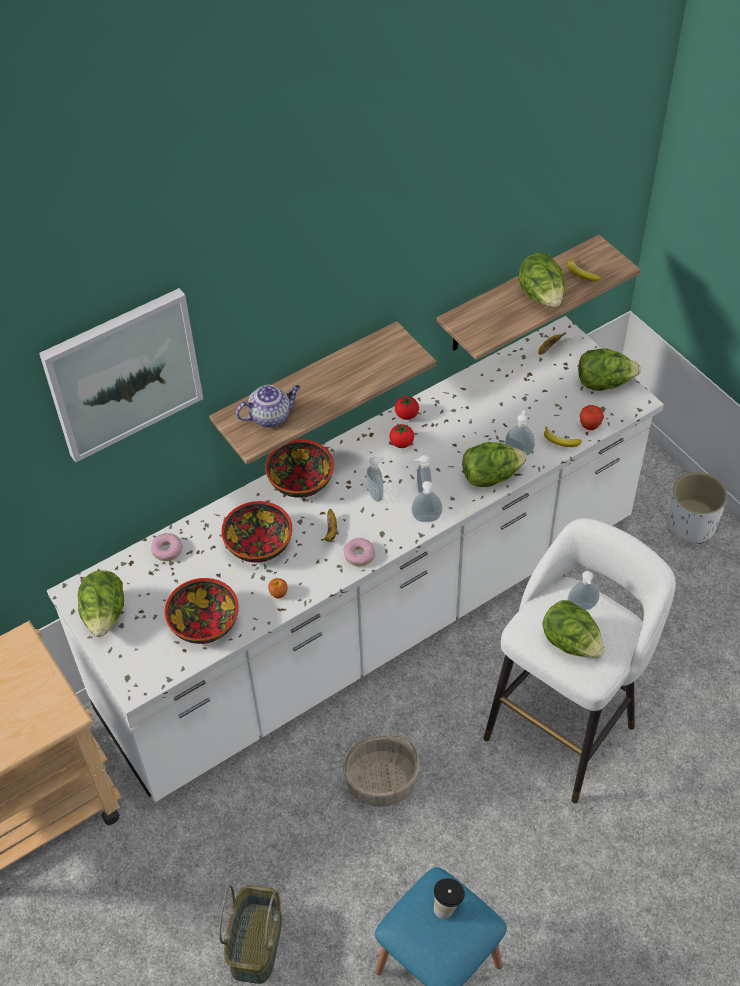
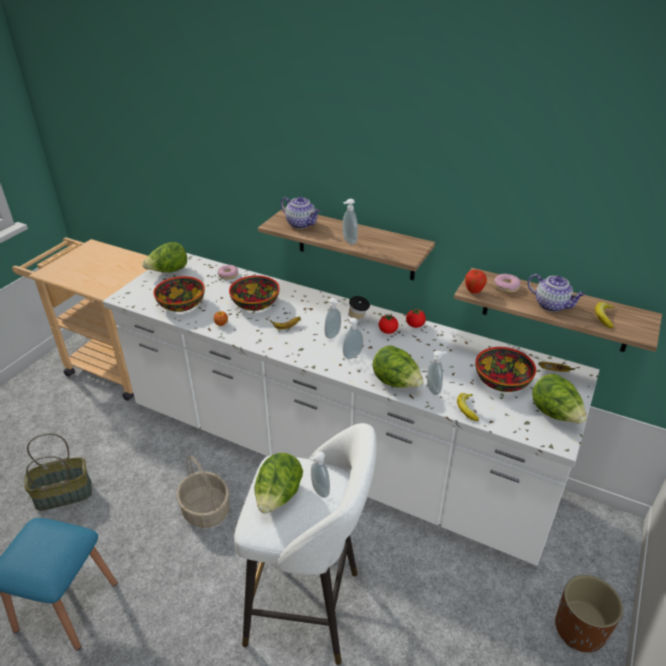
camera: 60 degrees right, 15 degrees down
(123, 373) = (233, 123): picture -> none
(301, 480) = (319, 302): bowl -> bowl (502, 381)
(359, 555) = (275, 345): donut -> donut (506, 287)
(426, 520) = (329, 365): soap dispenser -> soap dispenser (348, 241)
(447, 906) = (56, 547): cup -> cup (358, 322)
(541, 297) = (552, 305): lettuce -> teapot
(589, 426) = (499, 421): apple -> apple (473, 291)
(690, 526) = (579, 629): white planter -> brown planter

